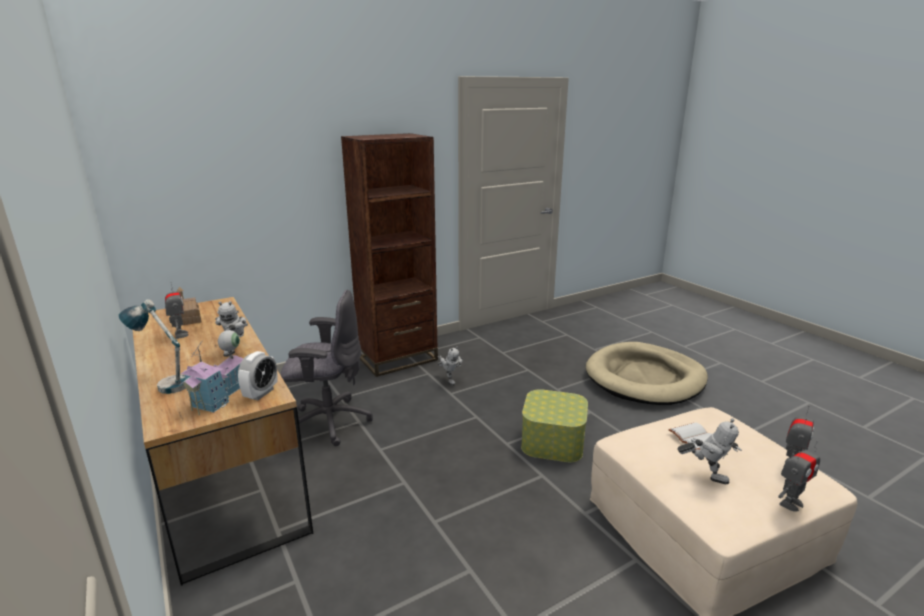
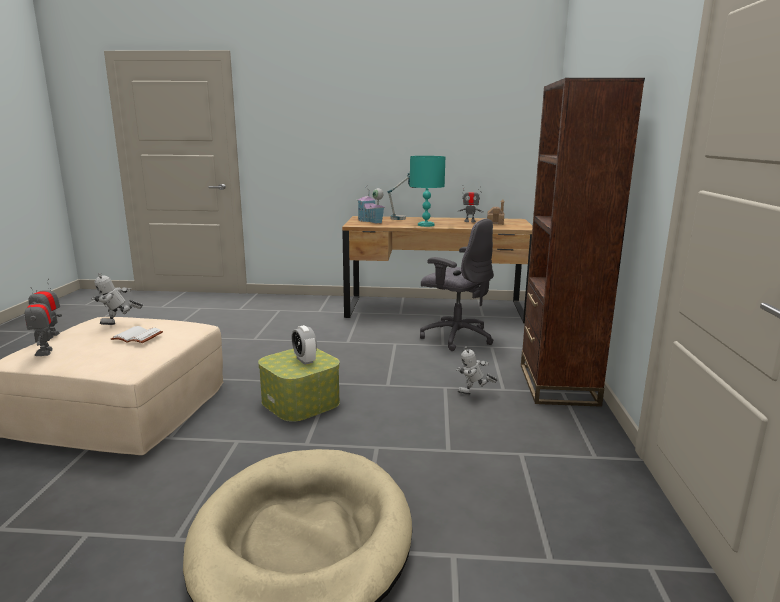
camera: 125 degrees right, 5 degrees down
(237, 350) = (426, 225): toy robot -> turquoise table lamp
(261, 393) = (361, 224): alarm clock -> alarm clock (304, 360)
(328, 421) = (456, 337): grey office chair -> grey office chair turned 90 degrees counterclockwise

